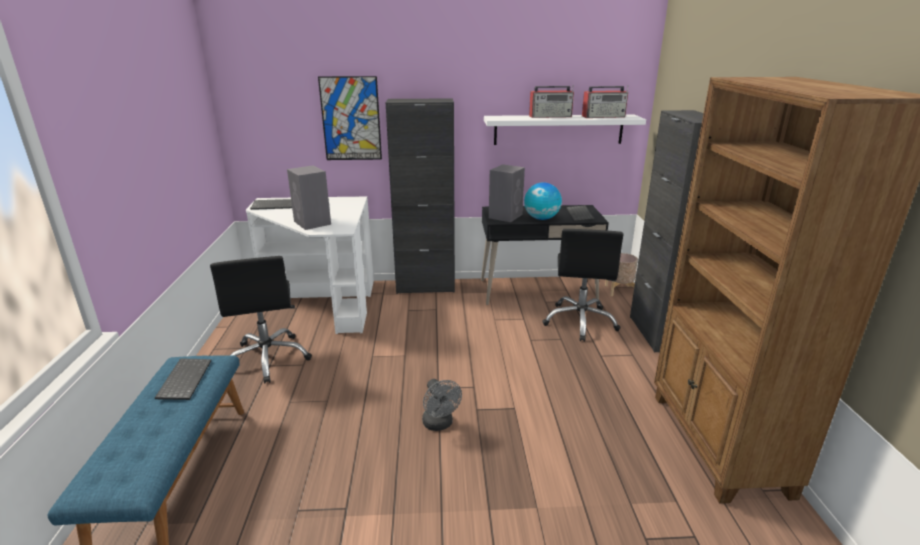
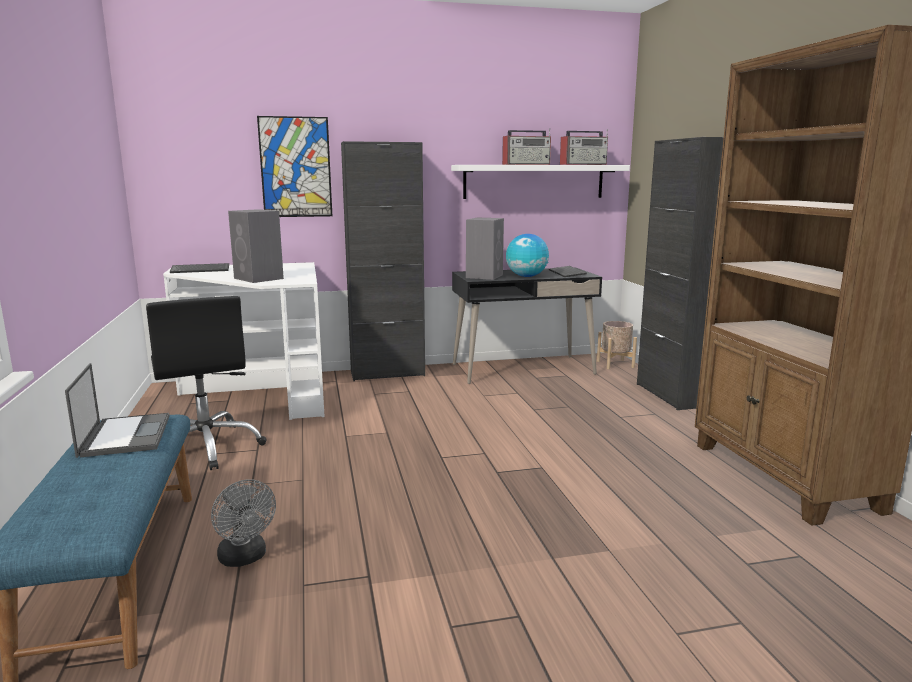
camera: 10 degrees left, 10 degrees down
(184, 379) = (125, 435): keyboard -> laptop
(439, 424) = (457, 489): grey fan -> grey fan (245, 558)
(580, 322) = (584, 391): black office chair -> none

